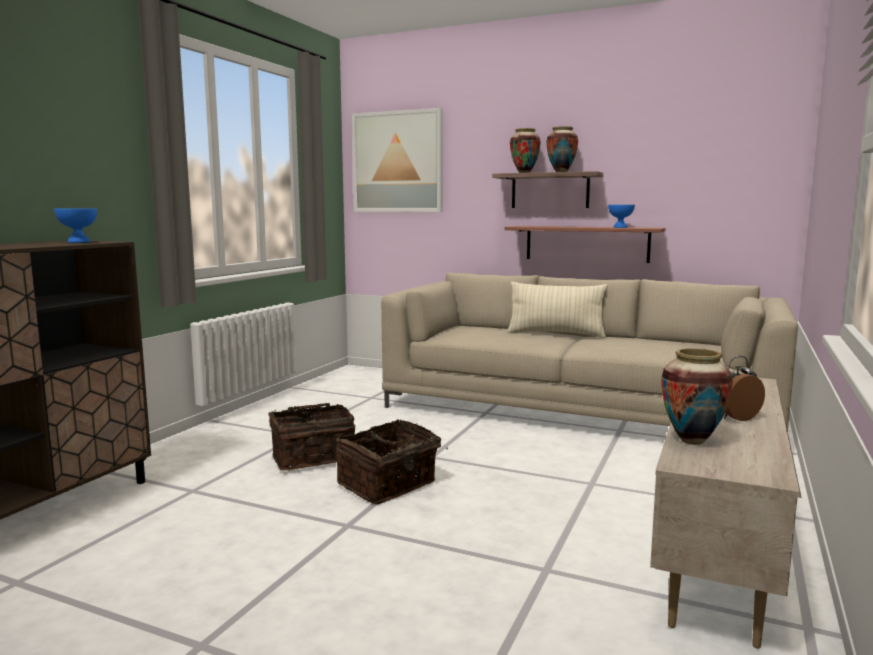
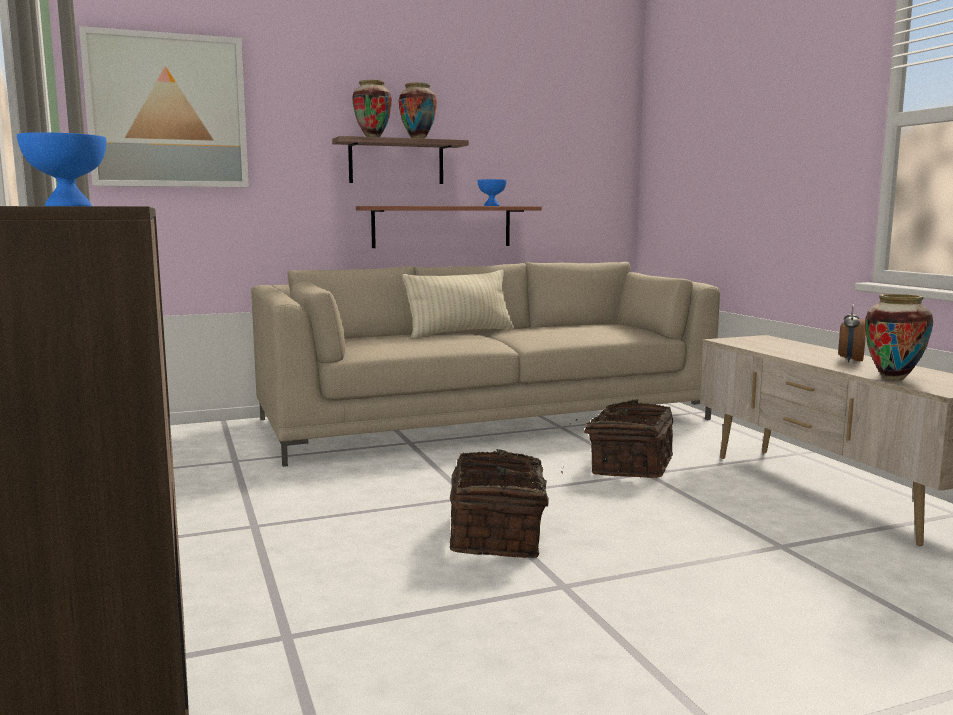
camera: 45 degrees left, 0 degrees up
(312, 458) = (342, 542): basket -> basket (629, 466)

